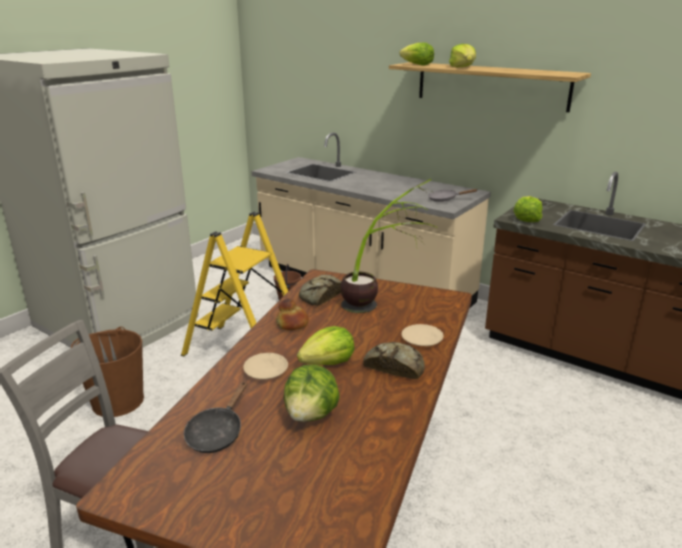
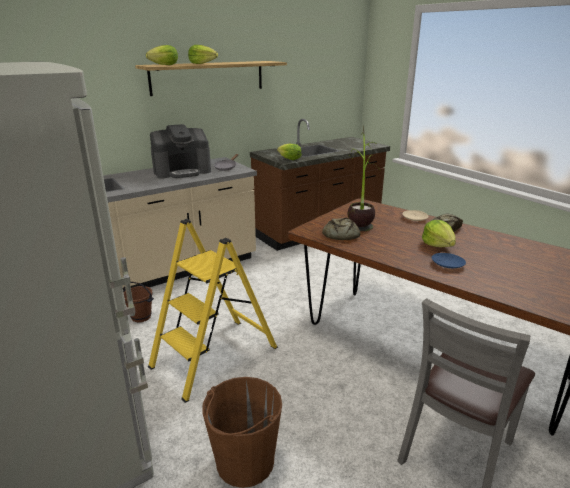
camera: 70 degrees left, 0 degrees up
(217, 433) = (523, 286): black frying pan -> none
(266, 371) = (447, 264): beige plate -> blue plate
(292, 324) = (382, 249): bread -> none
(311, 415) = (498, 257): lettuce -> none
(407, 187) = (182, 171): none -> coffee machine

